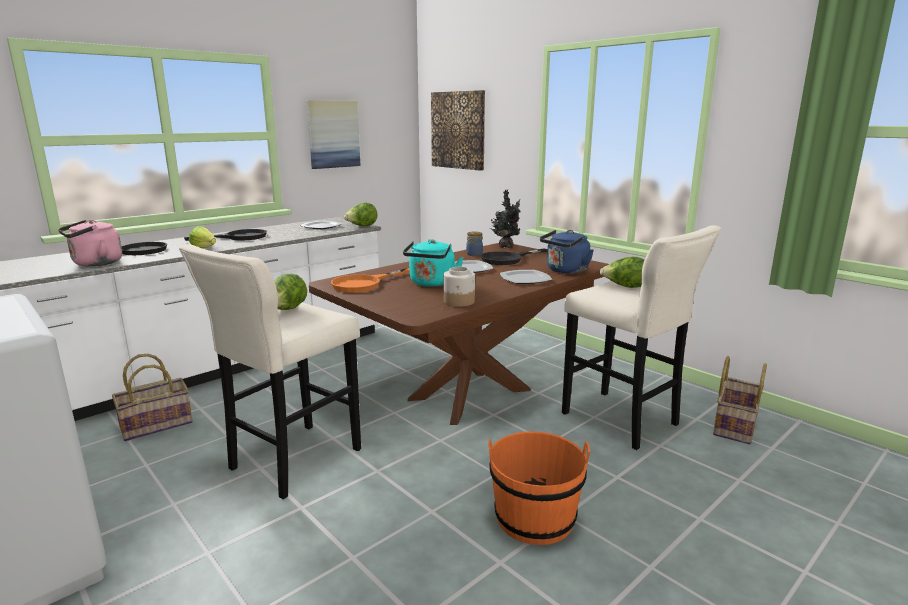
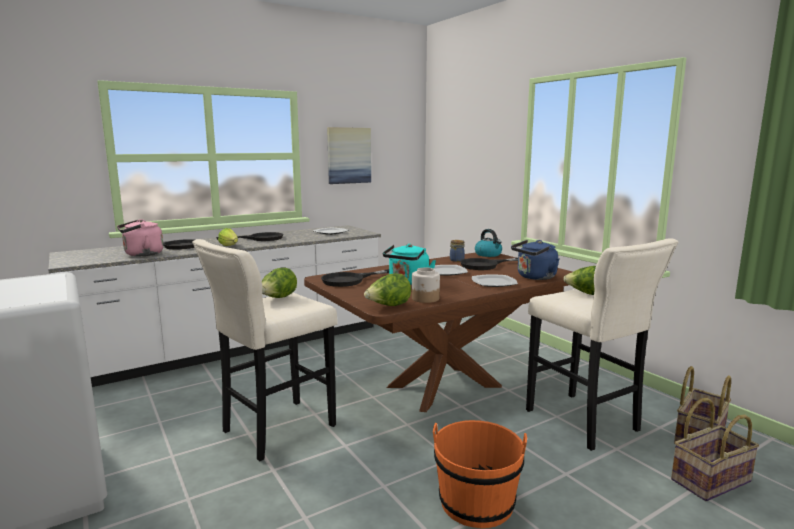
camera: 10 degrees right, 5 degrees down
(156, 424) = (176, 390): basket -> basket (709, 480)
(361, 226) = (364, 233): lettuce -> lettuce (388, 306)
(364, 284) = (350, 280): orange frying pan -> black frying pan
(458, 130) = (457, 152): picture -> none
(506, 246) = (488, 254): potted plant -> kettle

